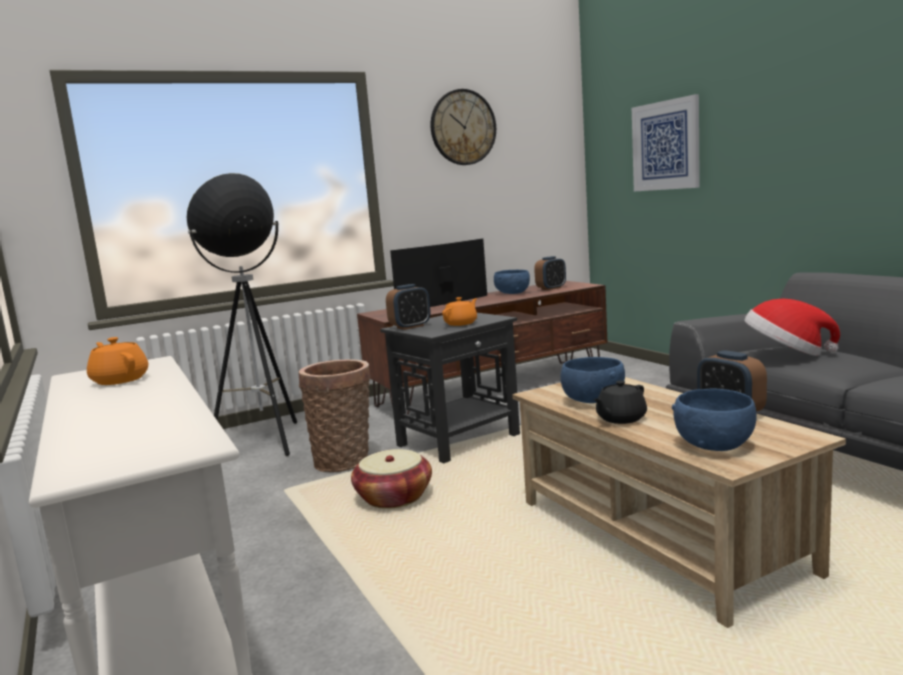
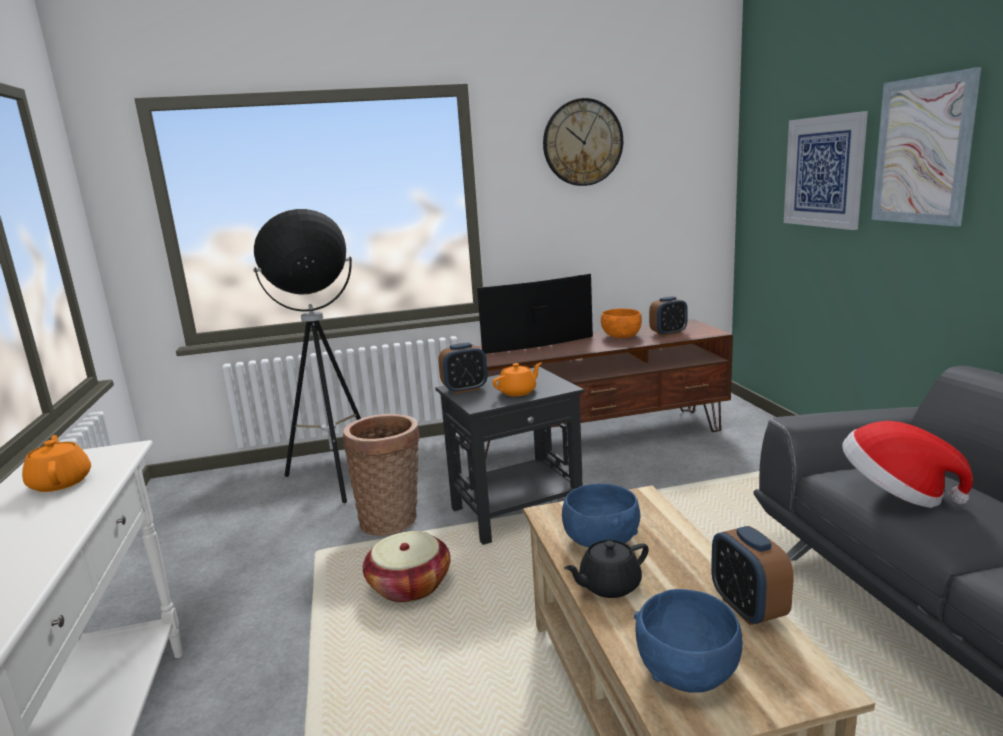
camera: 15 degrees right, 5 degrees up
(512, 293) = (621, 336): blue bowl -> orange bowl
(746, 119) = (922, 151): none -> picture

